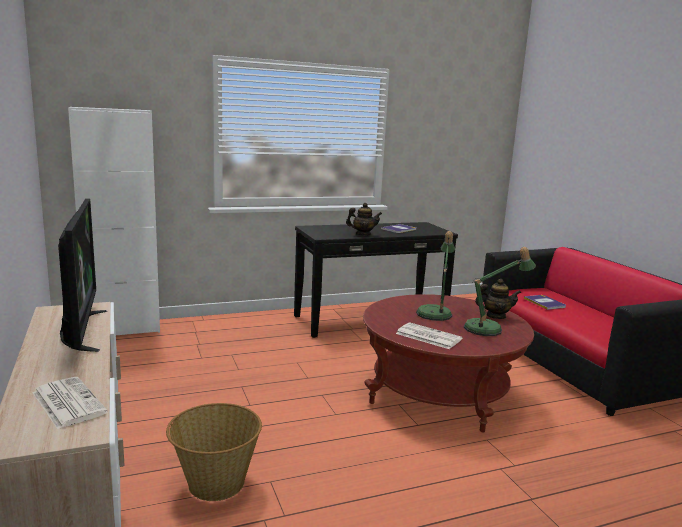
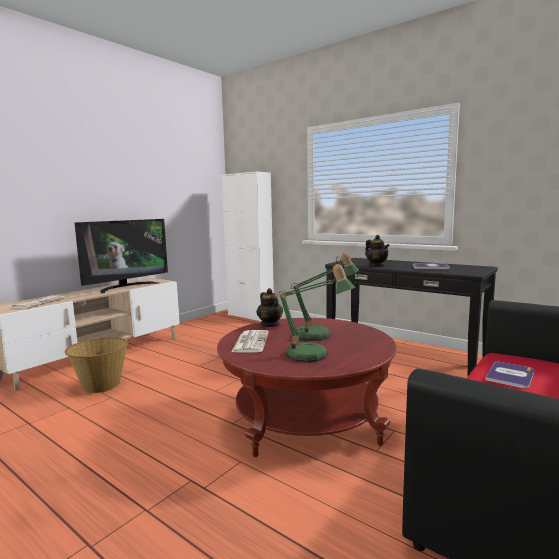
camera: 60 degrees right, 5 degrees down
(495, 316) = (358, 353): teapot -> teapot (270, 324)

